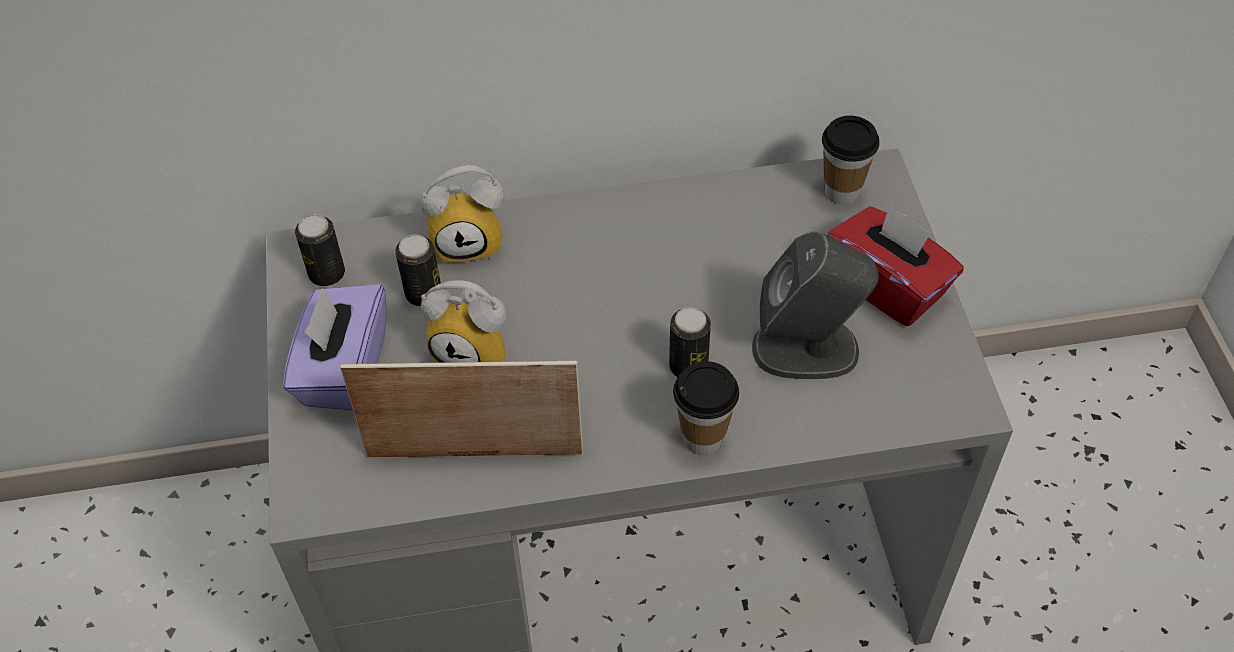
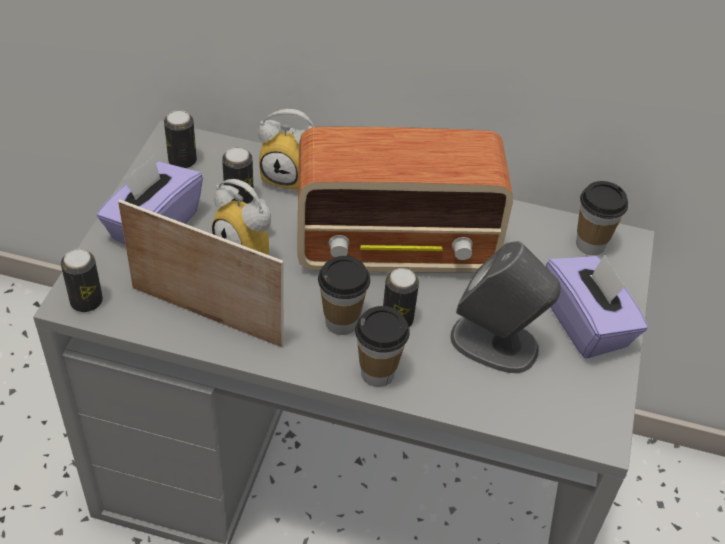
camera: 20 degrees right, 5 degrees down
(323, 497) = (86, 301): none -> can
(629, 396) = (341, 322): none -> cup
(640, 282) = (397, 248): none -> radio
(888, 286) = (587, 324): red tissue box -> purple tissue box

